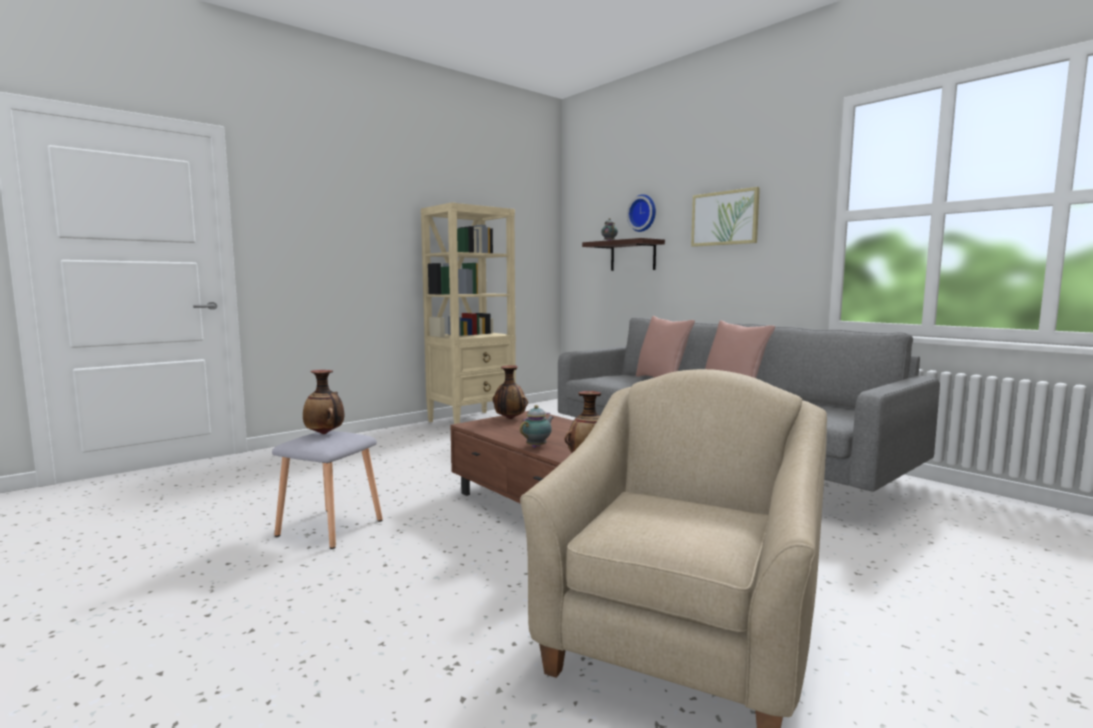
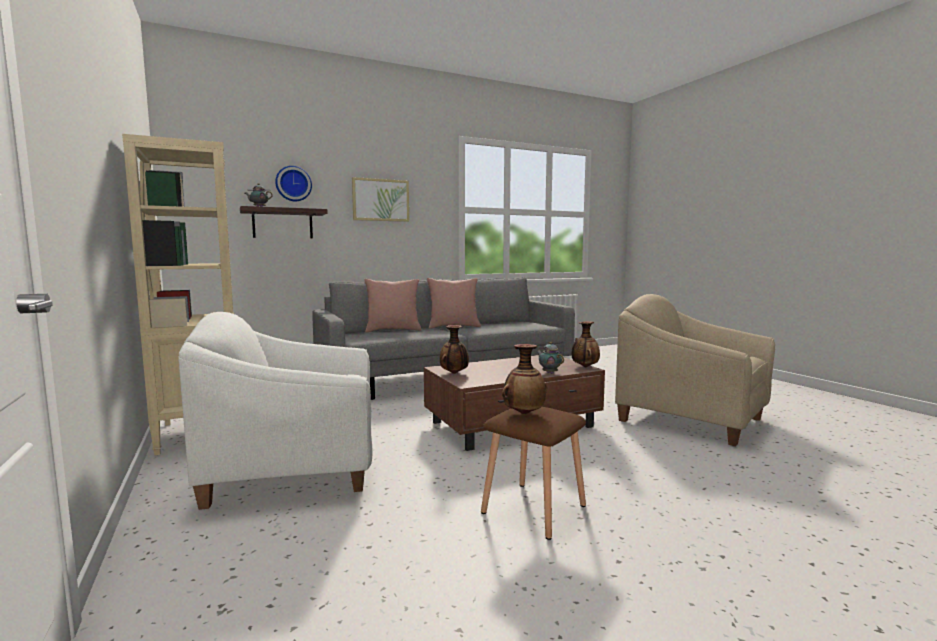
camera: 75 degrees left, 0 degrees up
(328, 528) = (533, 510): grey stool -> brown stool
(409, 451) = (294, 470): none -> white armchair

